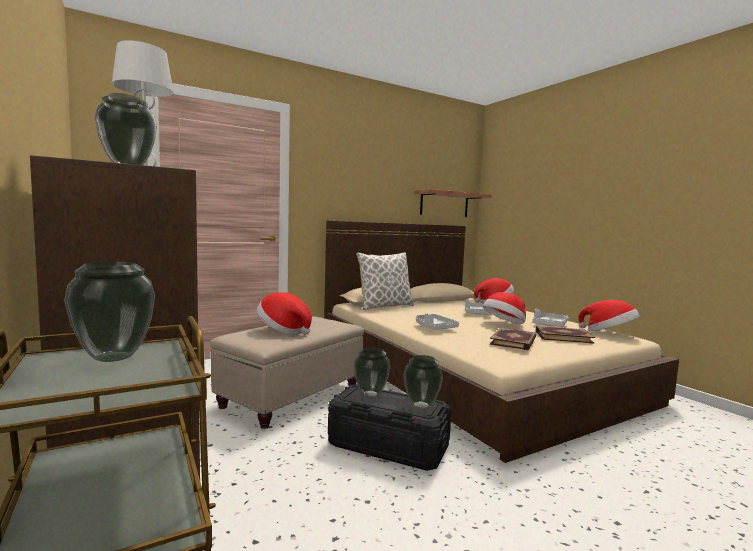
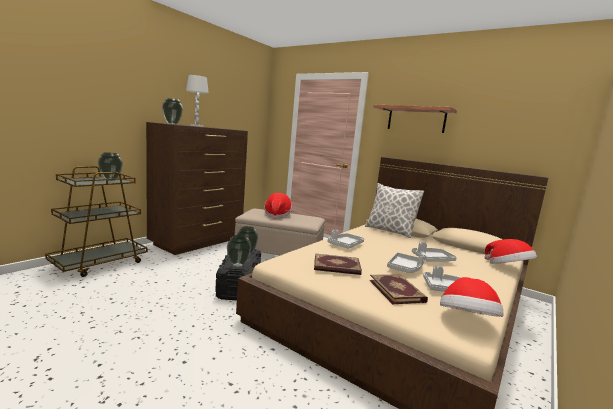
camera: 65 degrees right, 5 degrees up
(444, 204) = (523, 150): shelf -> shelf (416, 119)
(504, 324) = (405, 268): hat -> grey tray

